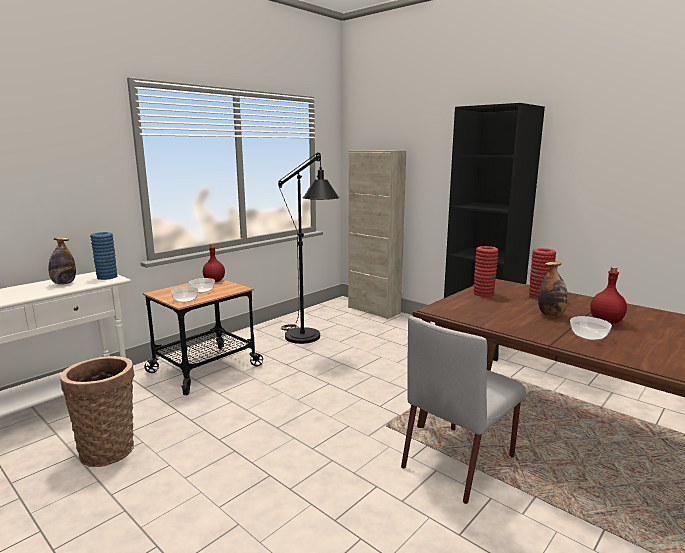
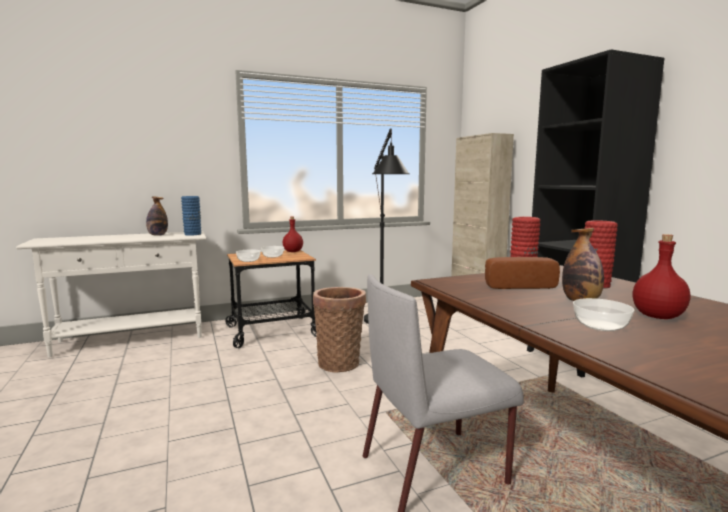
camera: 25 degrees right, 5 degrees down
(108, 448) = (143, 374): basket -> basket (340, 362)
(494, 305) = (517, 285): none -> bread

